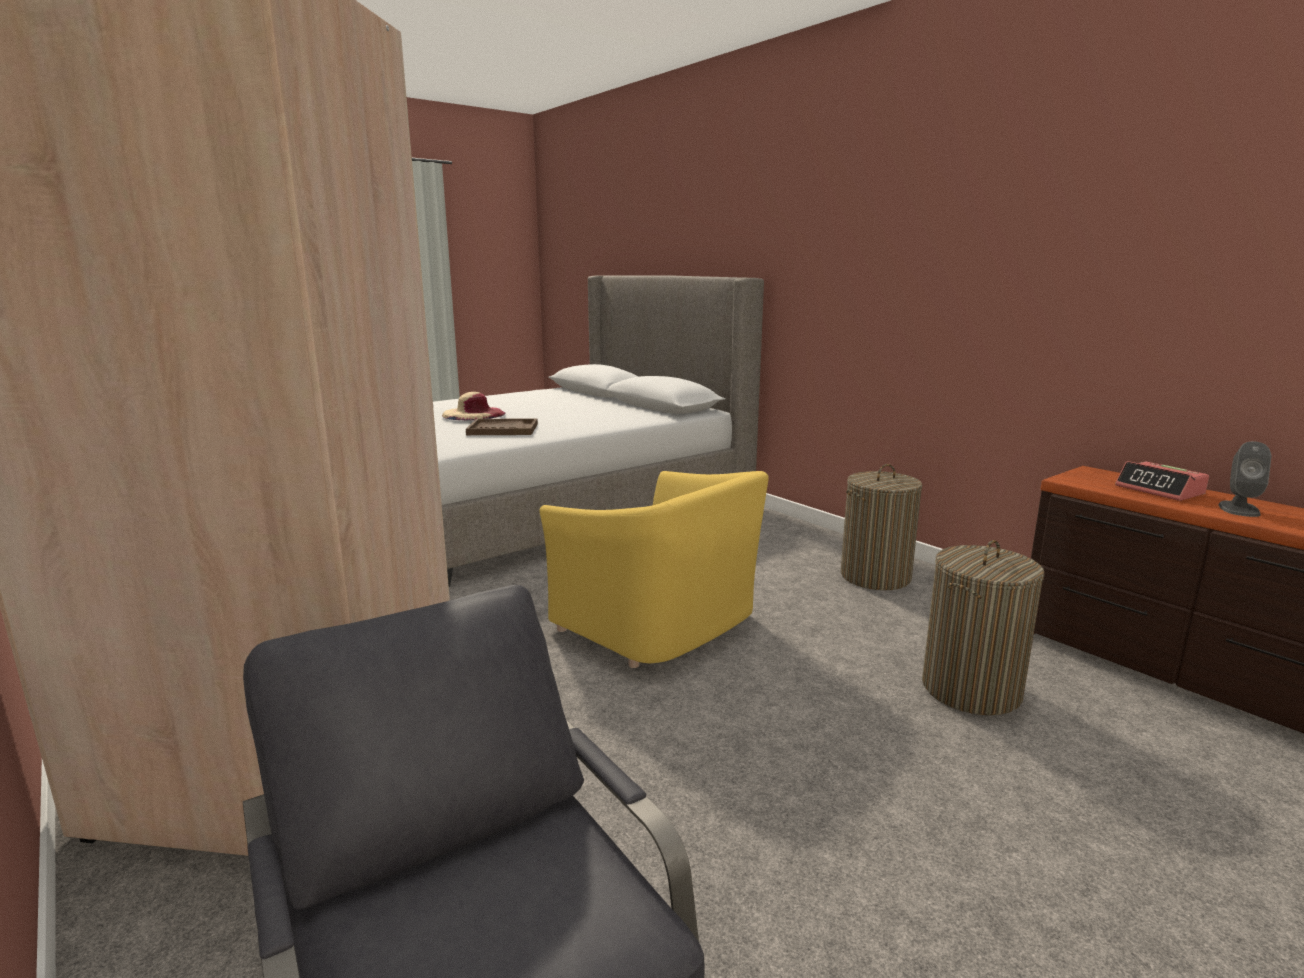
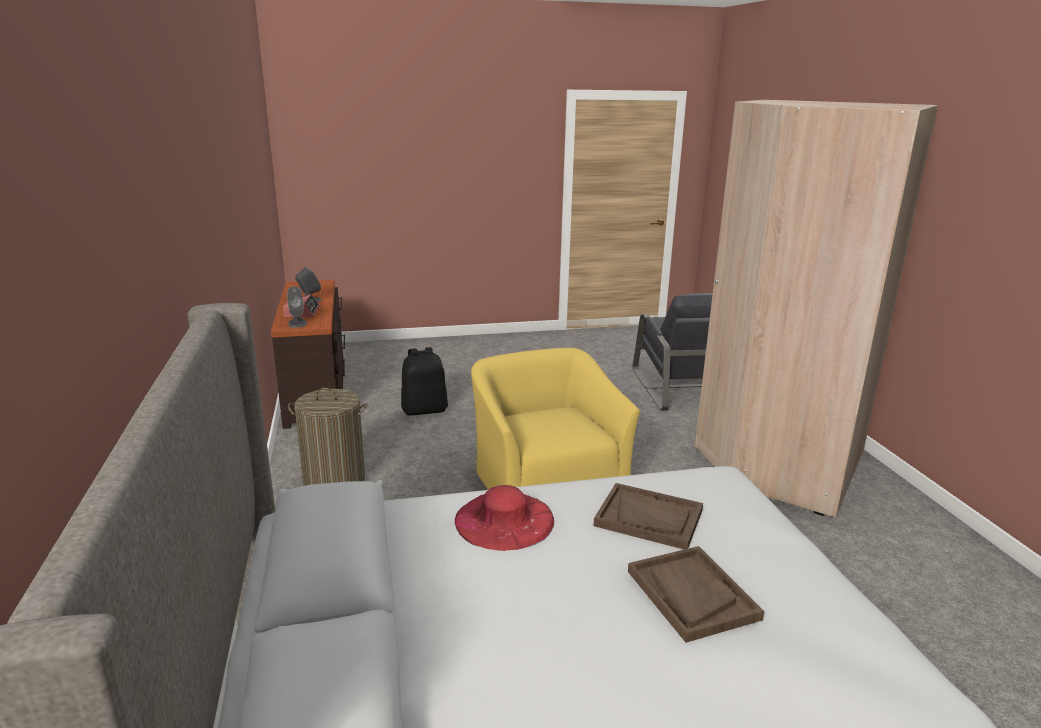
camera: 155 degrees left, 5 degrees up
(473, 414) = (691, 594): beige hat -> brown tray
(593, 420) = (504, 520): none -> red hat
(970, 689) = (425, 410): laundry basket -> black backpack
(1096, 476) = (297, 323): none -> grey speaker

